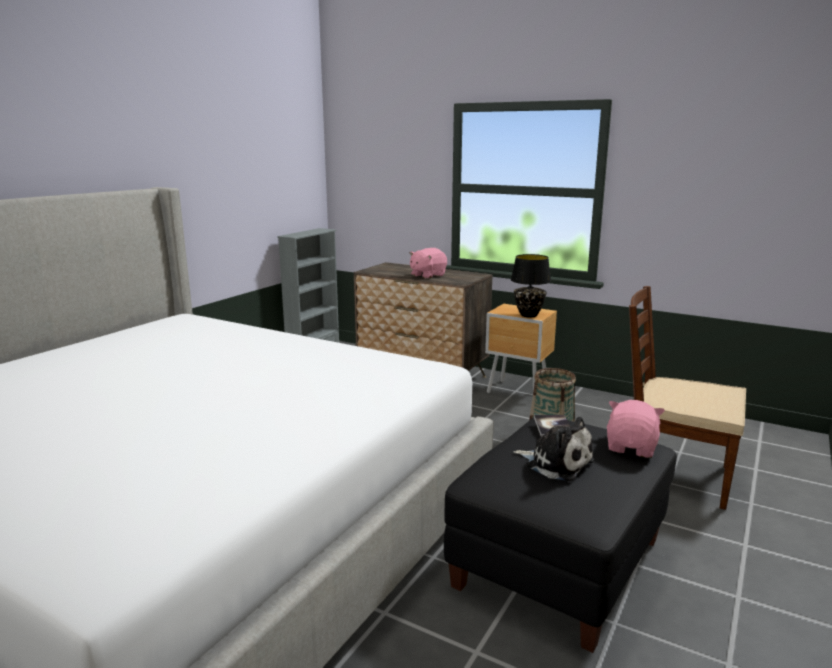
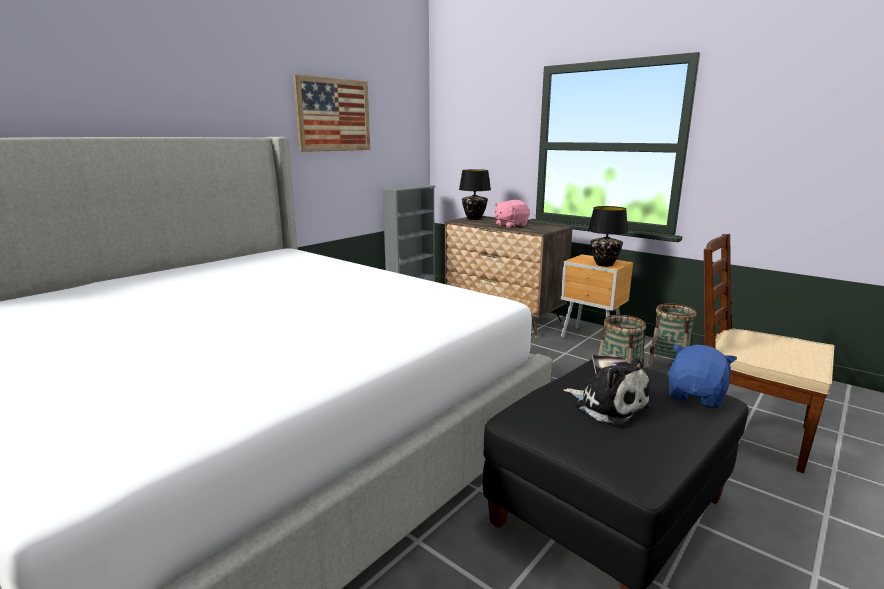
camera: 10 degrees right, 0 degrees up
(222, 157) = (333, 115): none -> picture
(384, 267) = (474, 218): none -> black table lamp
(597, 415) = (668, 364): none -> basket
(631, 447) = (696, 396): pink plush toy -> blue plush toy

